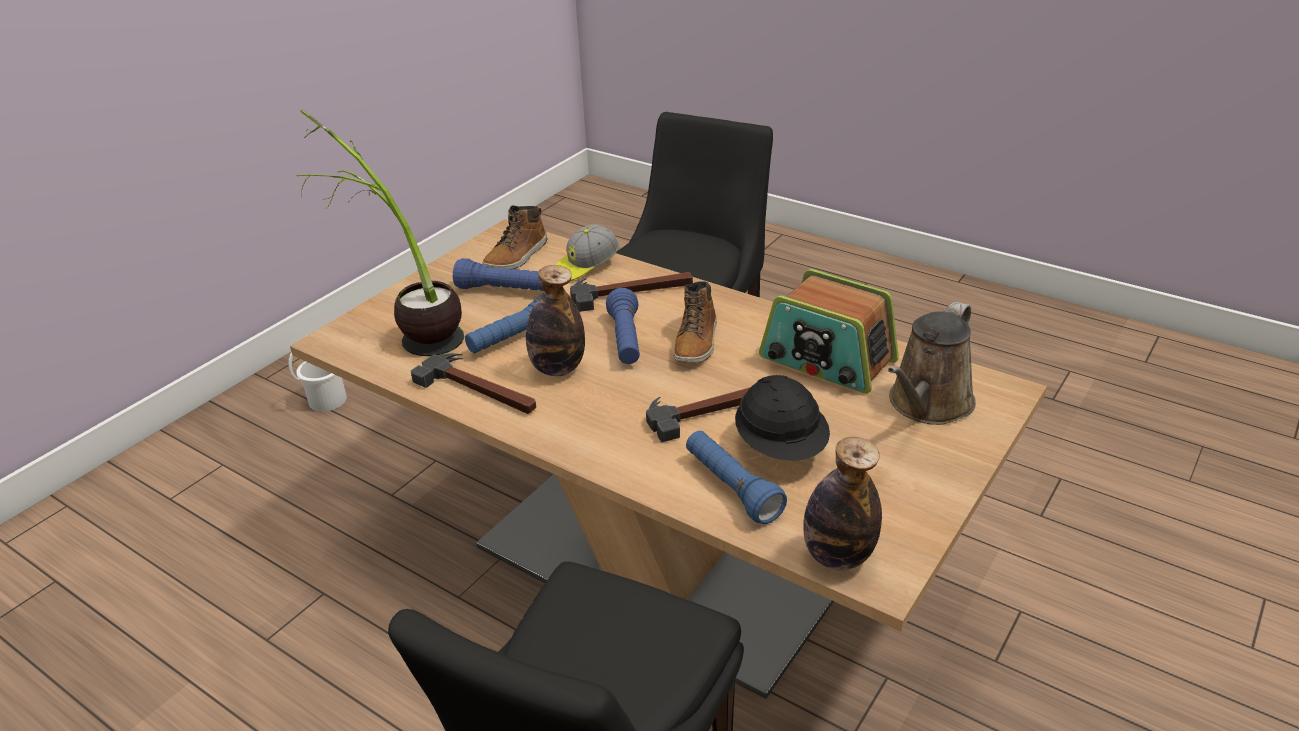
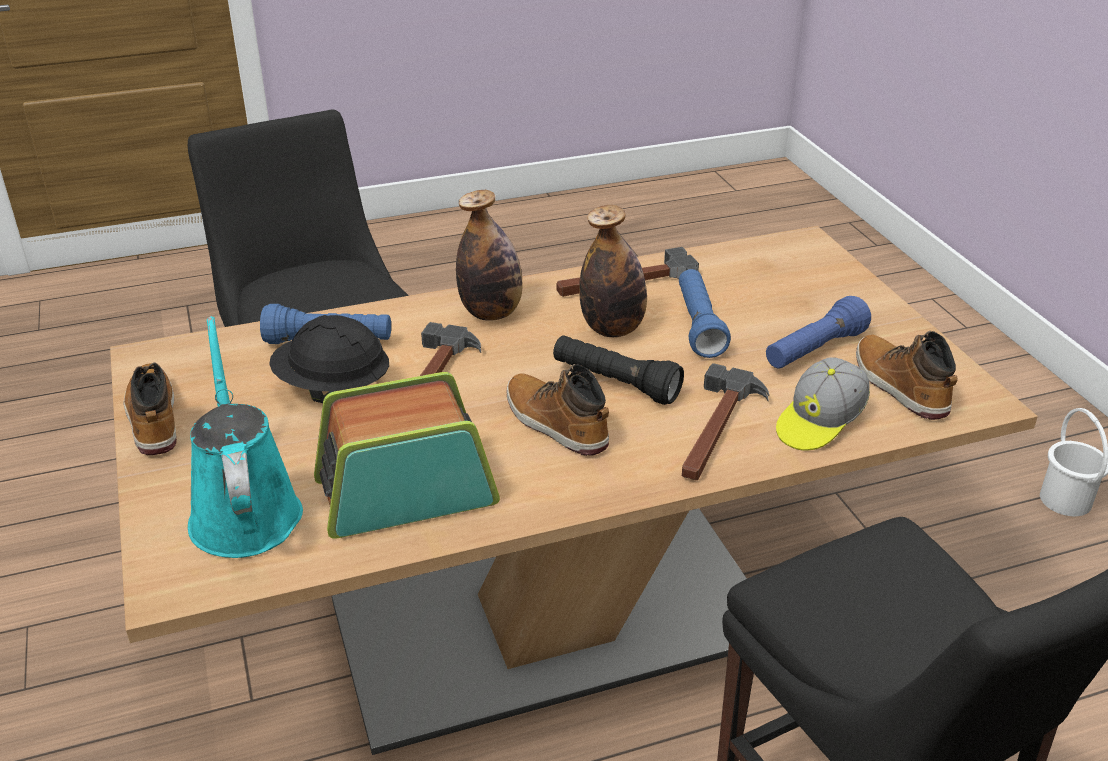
camera: 125 degrees right, 0 degrees up
(406, 327) = (789, 280): potted plant -> none
(585, 267) = (819, 422): cap -> cap turned 135 degrees counterclockwise
(626, 340) = (615, 383): blue flashlight -> black flashlight
(837, 556) = (194, 351): bottle -> bottle (491, 313)
(927, 404) = (244, 510): brown watering can -> turquoise watering can
(928, 509) = (153, 418): none -> boot

